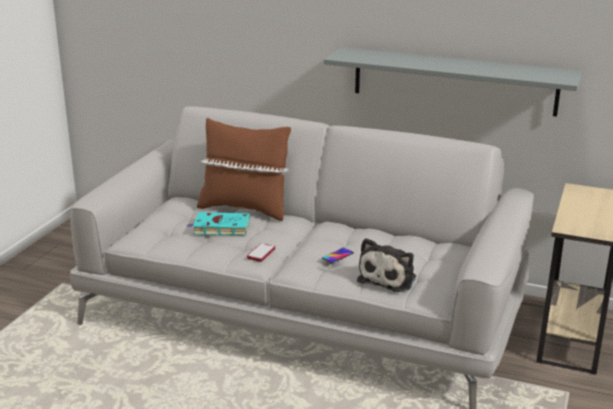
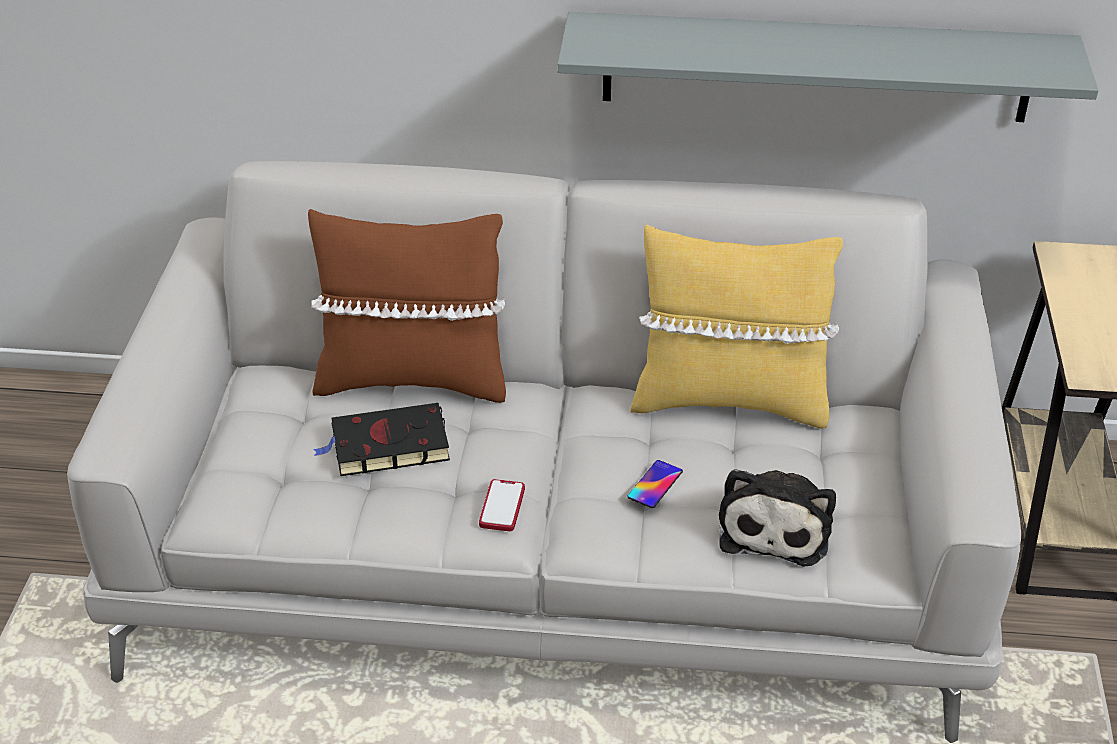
camera: 15 degrees left, 15 degrees up
(220, 227) = (386, 446): turquoise book -> black book
(391, 233) = (729, 400): none -> yellow pillow

